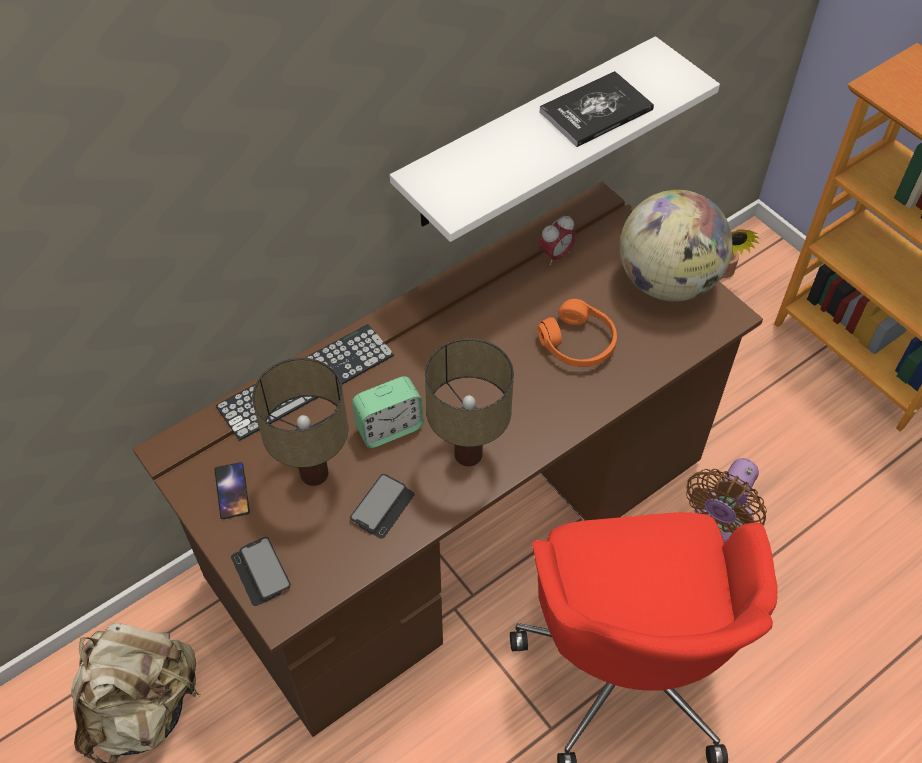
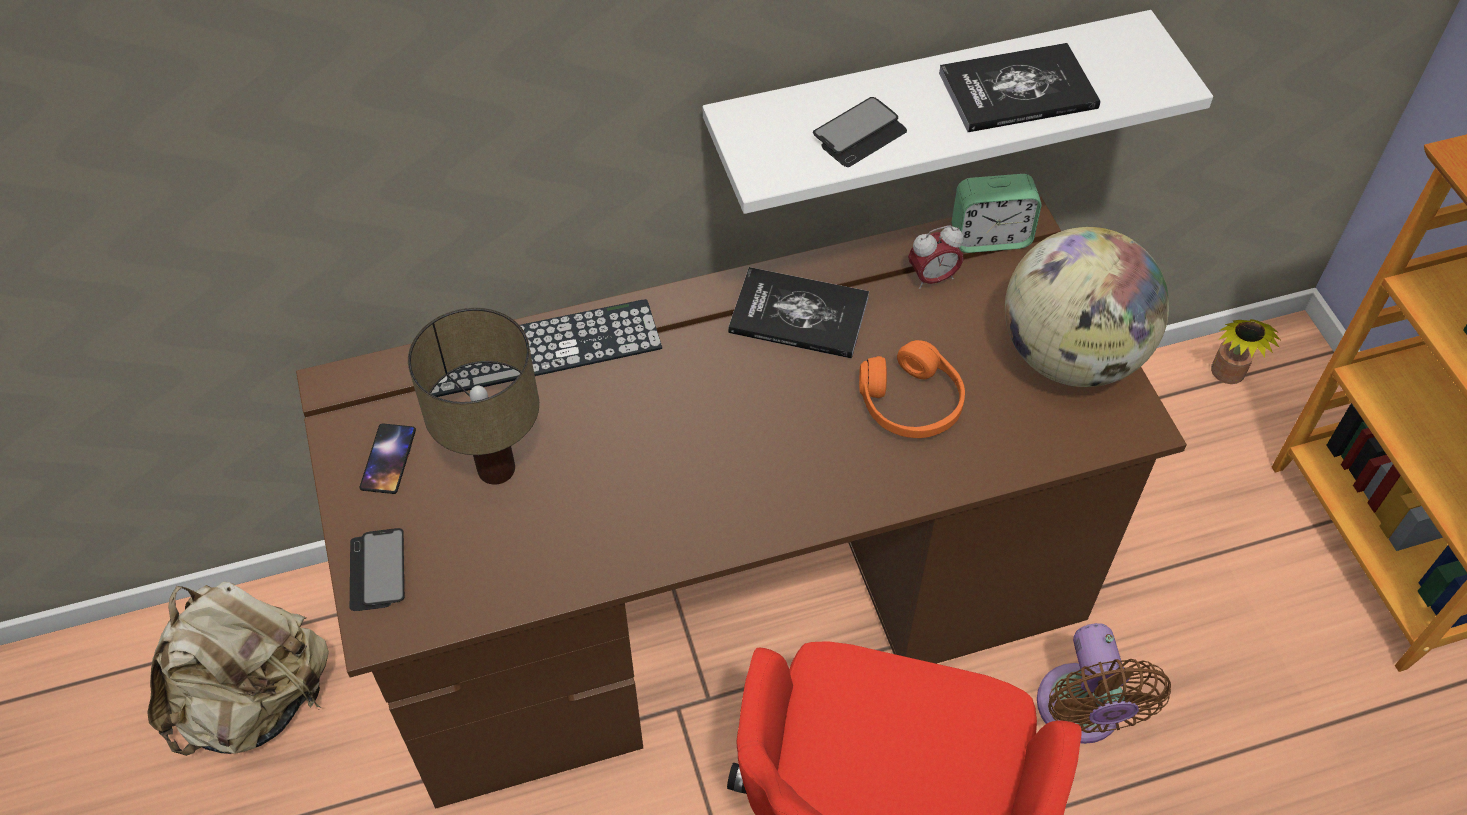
camera: 20 degrees right, 0 degrees up
(382, 507) = (561, 538): phone -> phone (859, 134)
(389, 428) = (615, 440): alarm clock -> alarm clock (990, 237)
(470, 454) = (702, 505): table lamp -> none
(477, 305) = (799, 315): none -> book
(720, 522) = (1081, 713): brown fan -> brown fan turned 60 degrees counterclockwise

